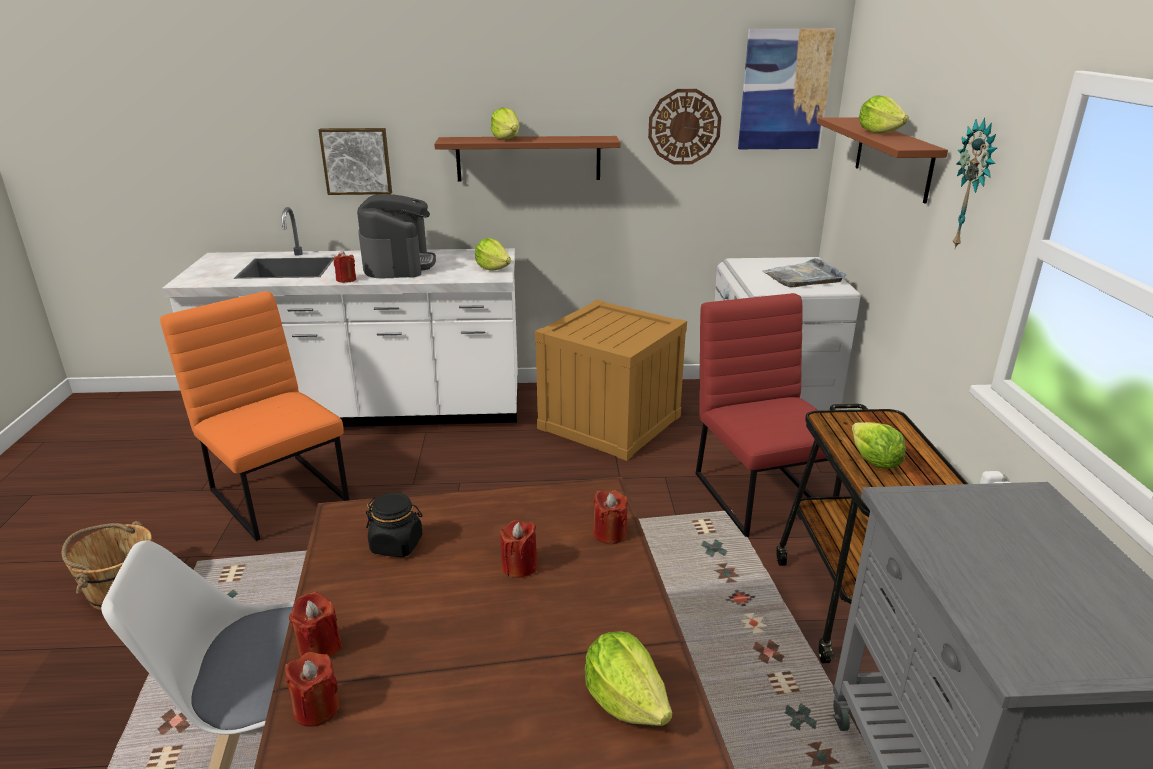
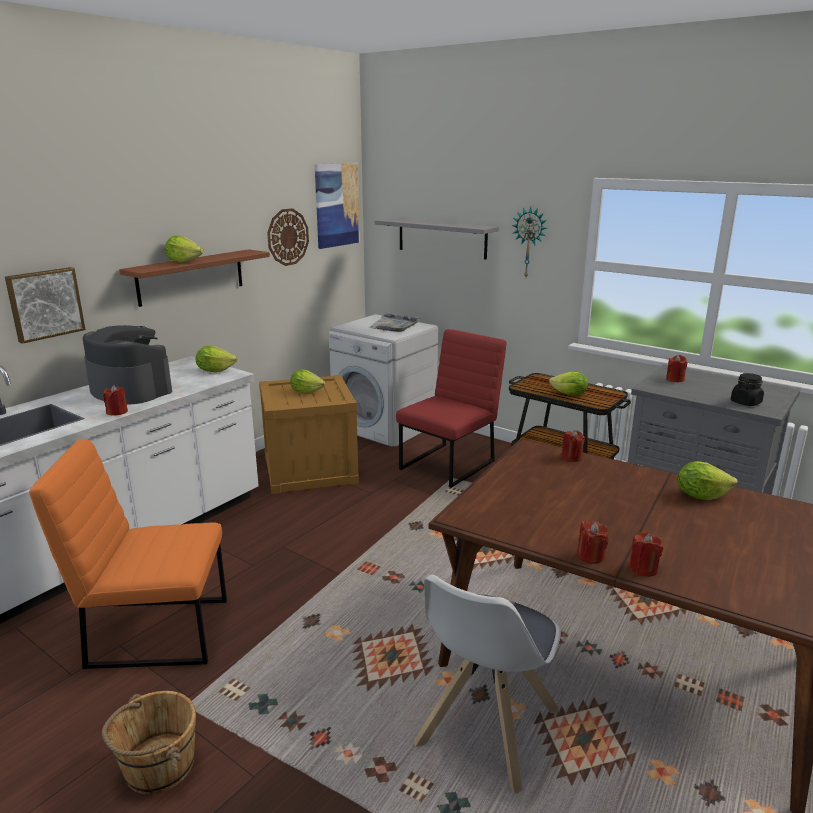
camera: 50 degrees left, 5 degrees down
(397, 545) = (513, 510): black jar -> black jar (745, 402)
(519, 566) = (575, 486): red candle -> red candle (675, 379)
(760, 493) = (449, 464): red chair -> red chair turned 105 degrees clockwise
(879, 132) = (439, 223): lettuce -> lettuce (306, 391)
(892, 158) = (442, 238): brown shelf -> grey shelf

